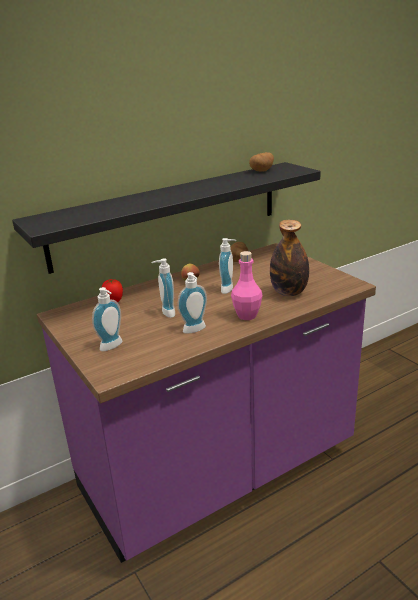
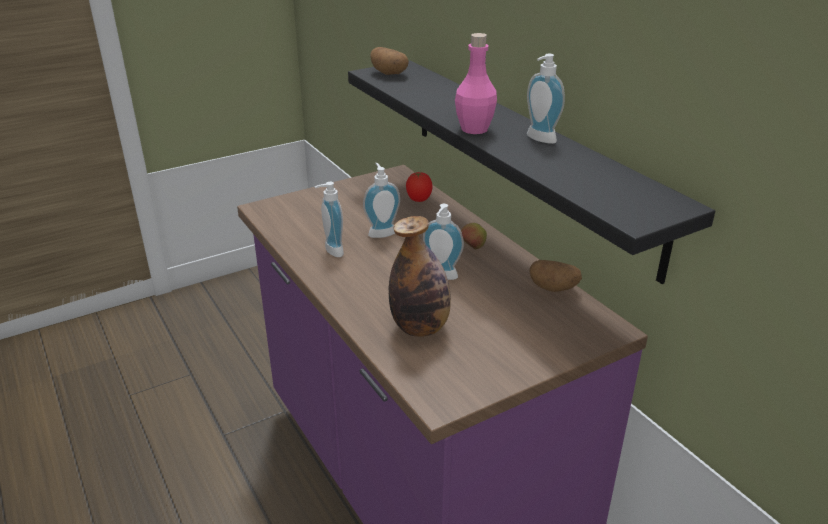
camera: 90 degrees right, 5 degrees up
(113, 347) = (315, 206): soap dispenser -> soap dispenser (538, 139)
(247, 315) = (356, 287): pink bottle -> pink bottle (474, 129)
(262, 170) = (628, 183): potato -> potato (390, 73)

